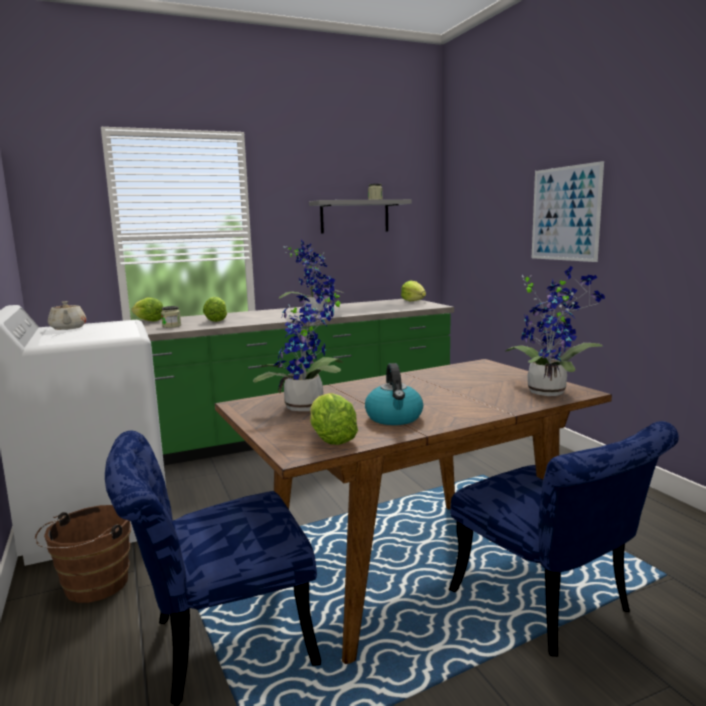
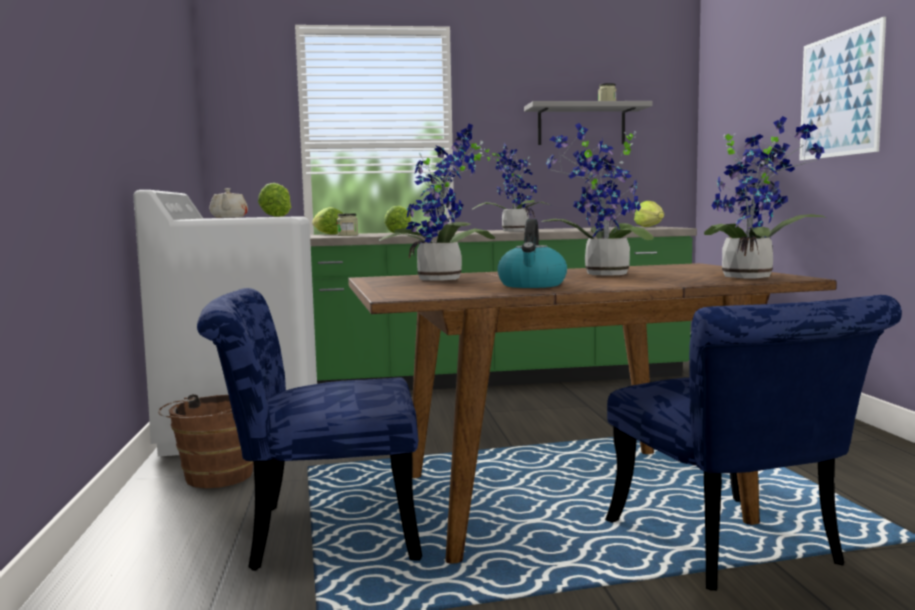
camera: 15 degrees right, 5 degrees down
(331, 438) = (444, 291): lettuce -> lettuce (277, 216)
(432, 390) = (602, 275): none -> potted plant

